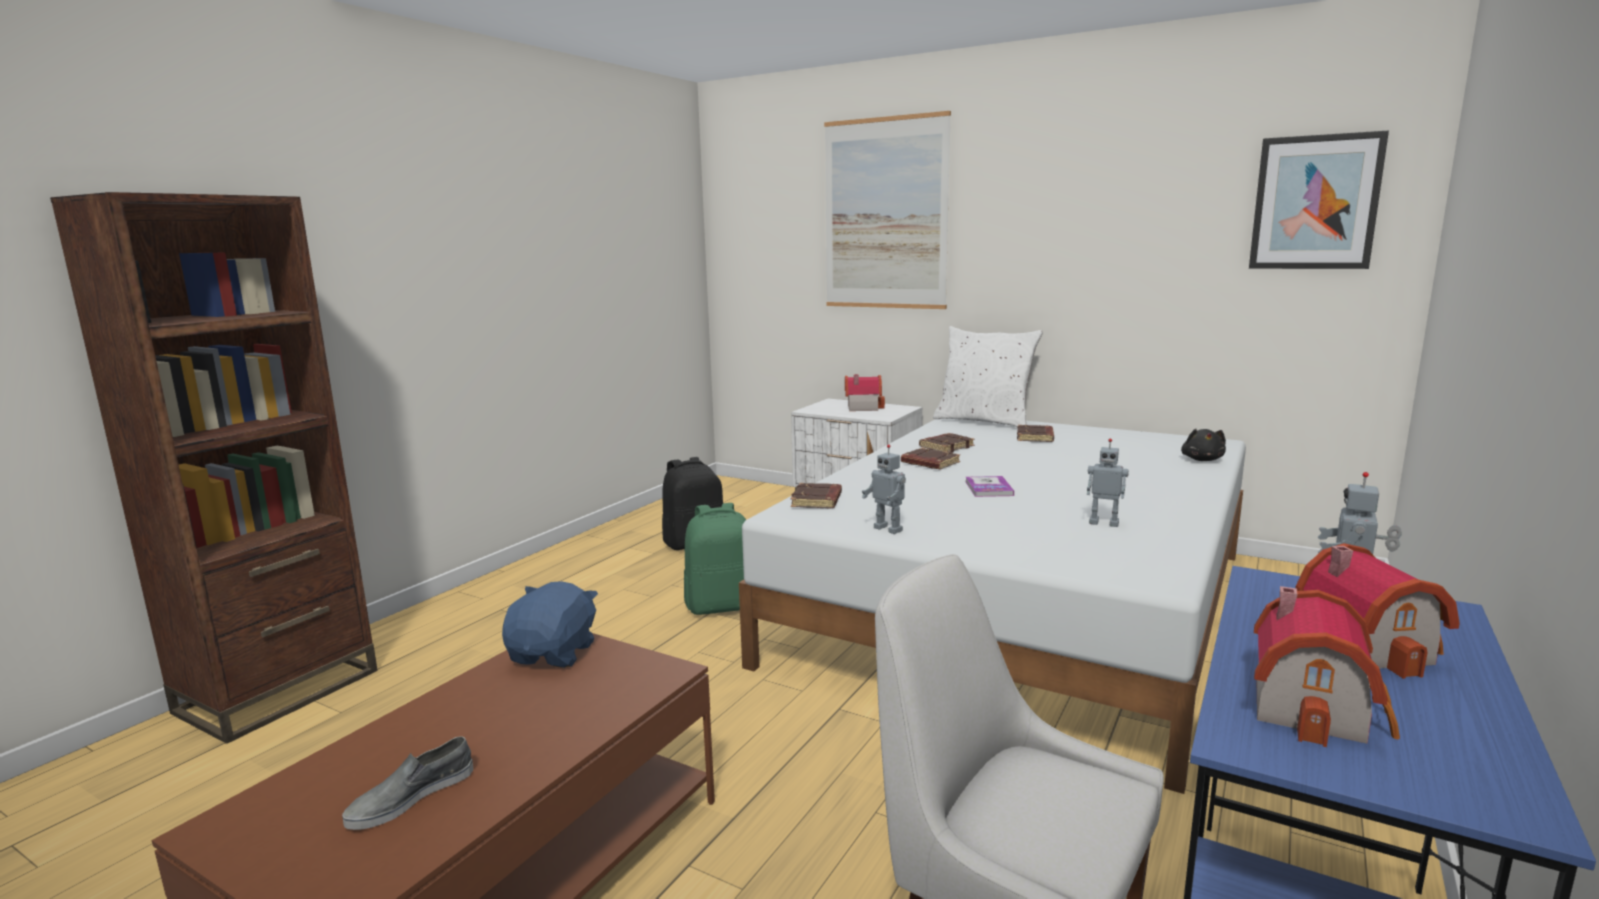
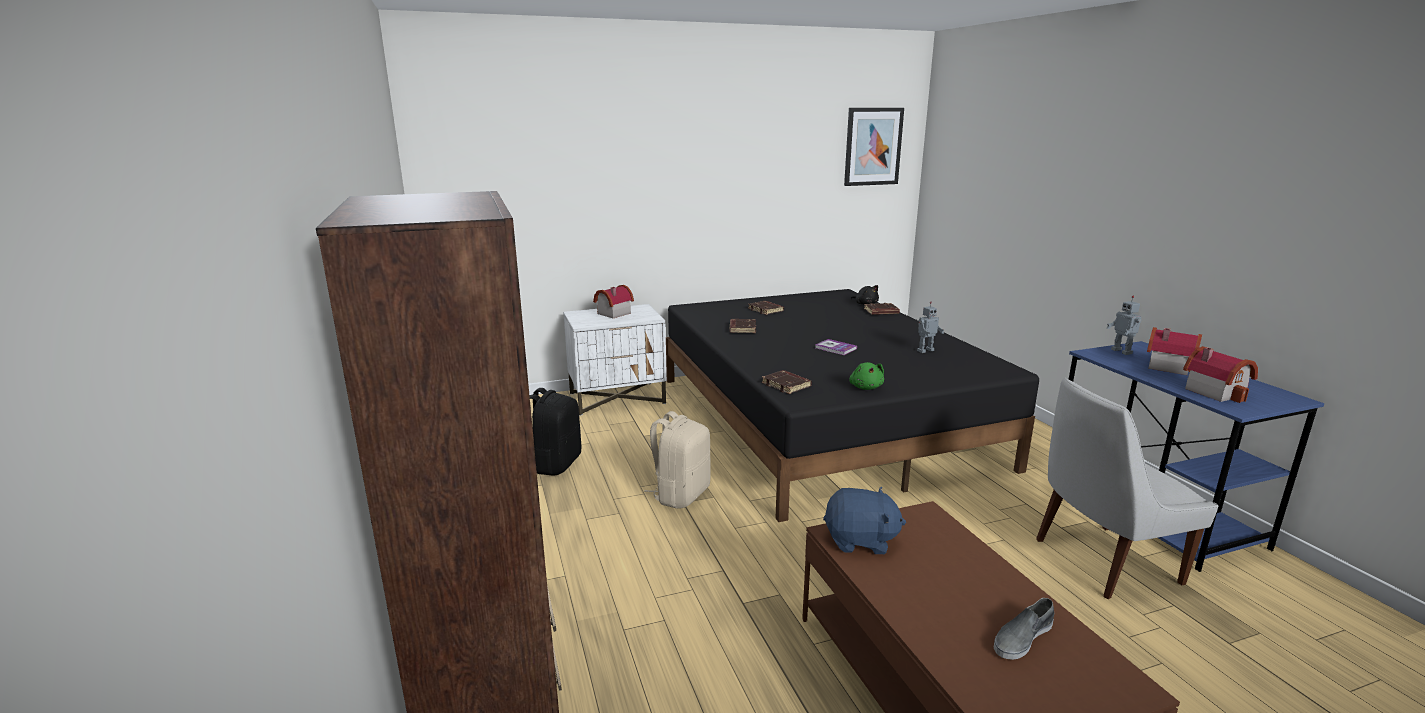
camera: 50 degrees left, 5 degrees up
(411, 797) = (1022, 637): grey shoe -> grey shoe turned 60 degrees clockwise
(554, 654) = (860, 541): blue plush toy -> blue plush toy turned 135 degrees clockwise
(722, 606) = (680, 495): green backpack -> beige backpack
(885, 214) = (604, 151): picture -> none
(889, 529) = (866, 387): toy robot -> green plush toy
(929, 463) = (766, 342): brown book -> brown book (881, 312)
(984, 421) = (709, 306): white pillow -> none
(1022, 606) = (821, 420): white bed -> black bed

